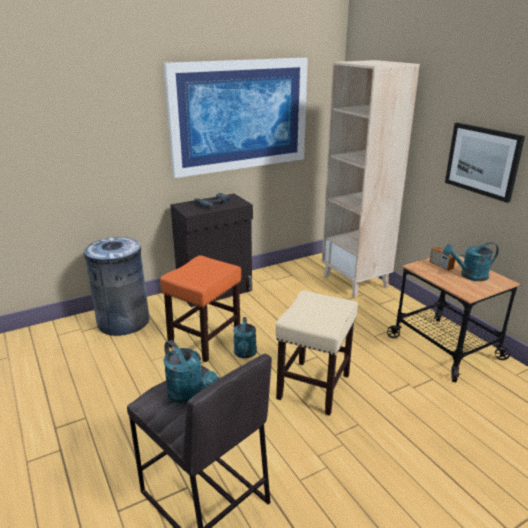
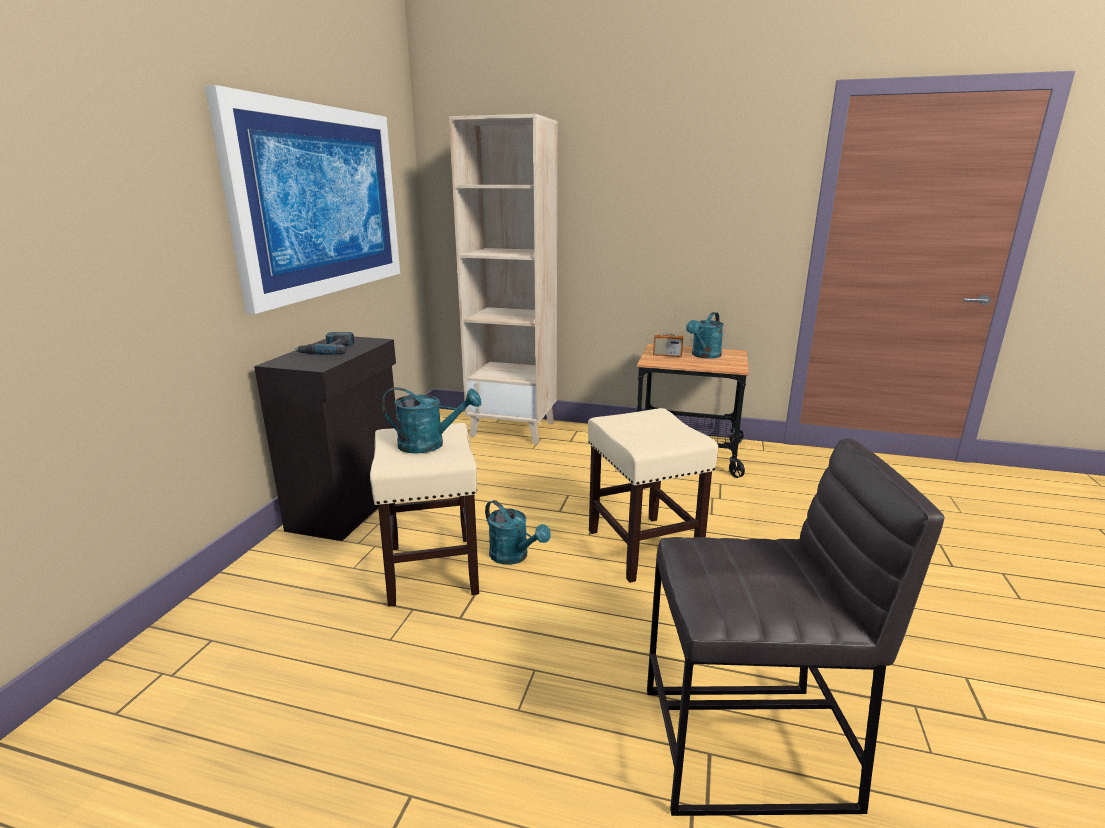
camera: 45 degrees left, 5 degrees down
(123, 322) = (245, 616): grey trash can -> none
(189, 395) = (748, 568): turquoise watering can -> turquoise watering can (430, 445)
(205, 339) = (432, 568): orange stool -> beige stool
(482, 161) = (667, 227): picture -> none

